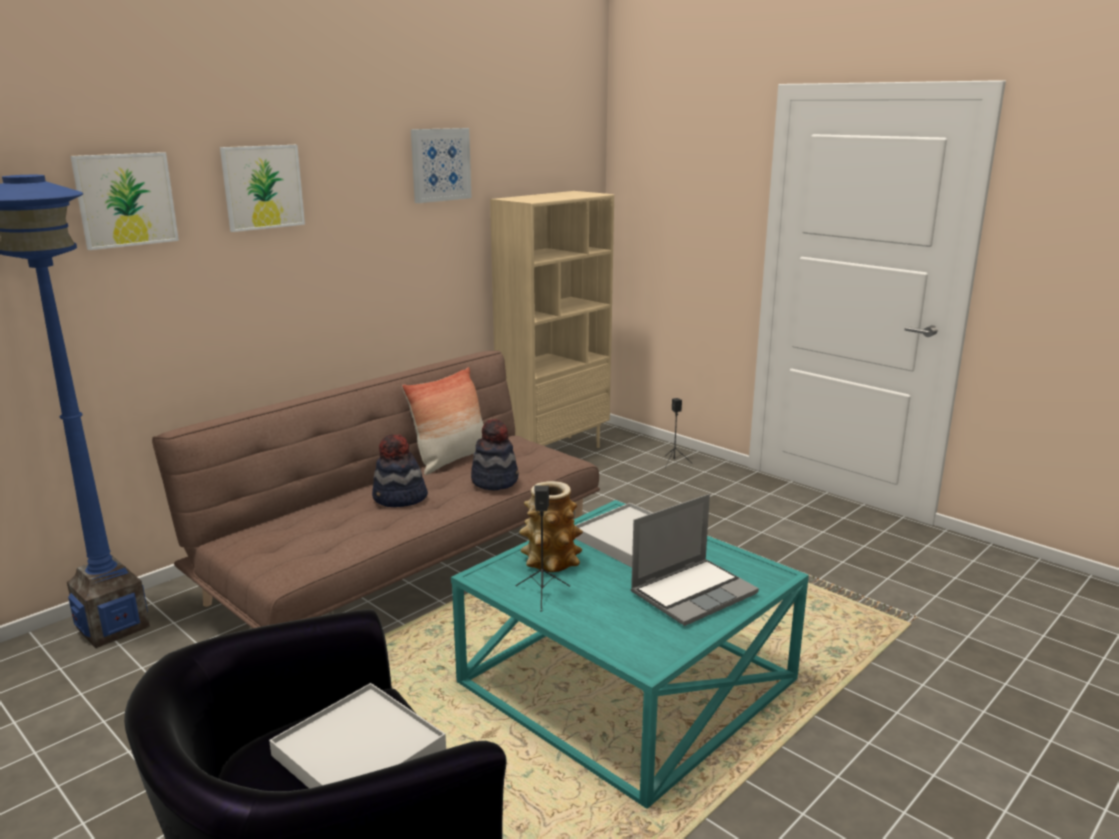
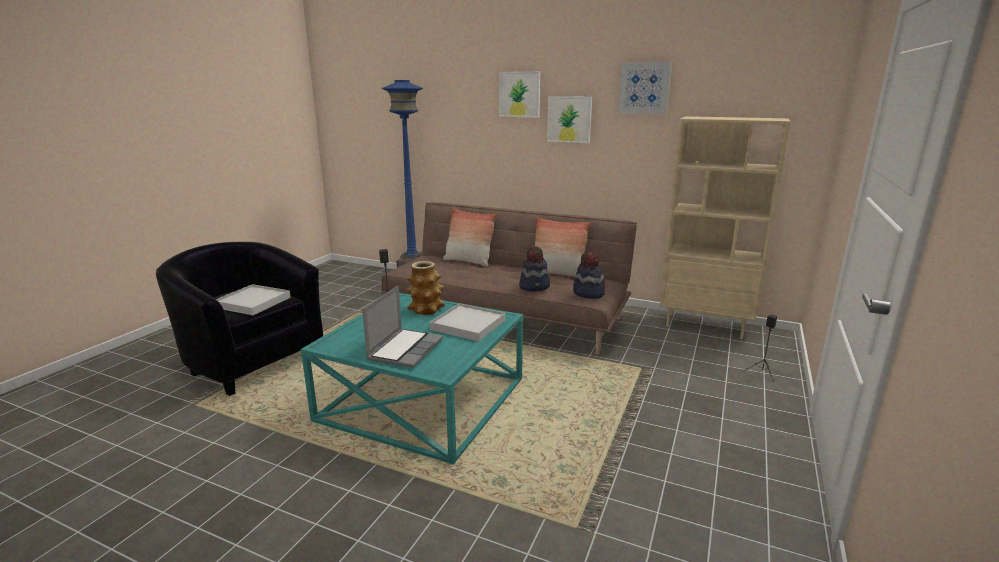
camera: 70 degrees right, 0 degrees up
(126, 200) = (456, 95): picture -> picture (569, 119)
(313, 508) = (468, 261): none -> pillow
(399, 498) = (490, 272): hat -> hat (588, 293)
(693, 592) = (405, 349): laptop -> laptop turned 105 degrees counterclockwise

